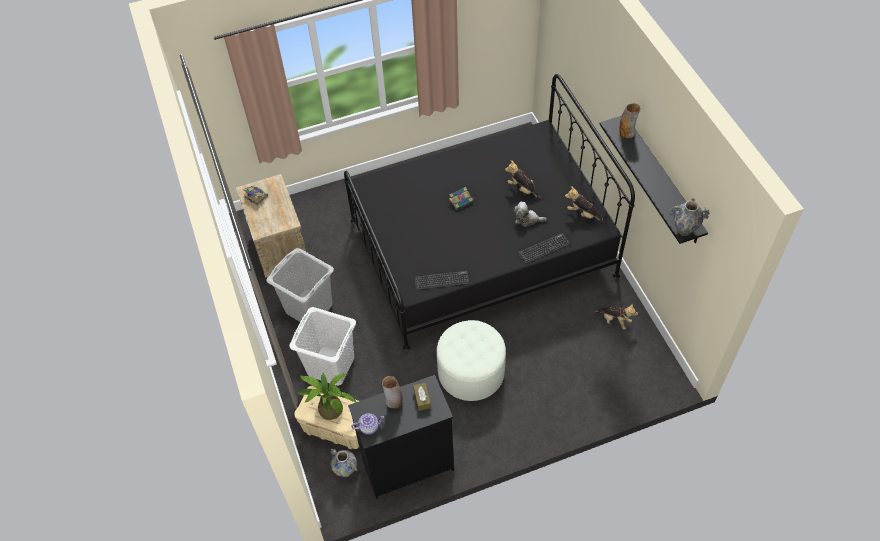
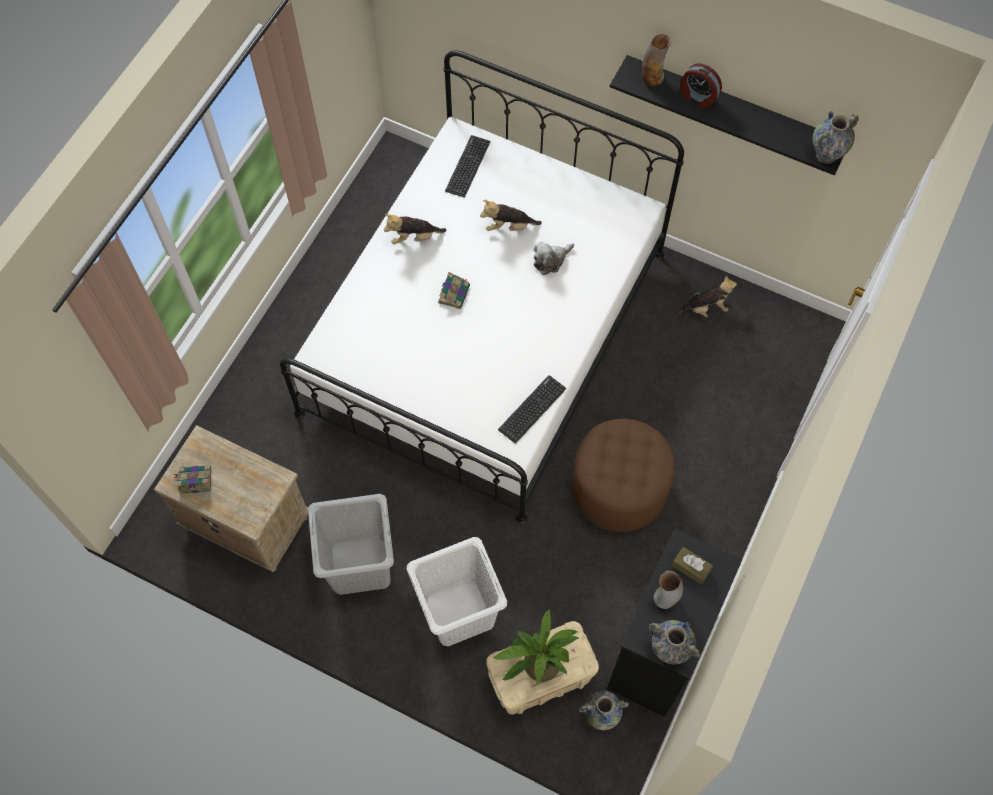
camera: 45 degrees left, 10 degrees up
(368, 427) = (669, 650): teapot -> vase
(471, 372) = (619, 488): white ottoman -> brown ottoman
(481, 247) = (484, 331): black bed -> white bed
(543, 248) = (603, 283): keyboard -> keyboard (467, 166)
(583, 214) = (604, 208): plush toy -> plush toy (414, 237)
(641, 157) = (697, 97): none -> alarm clock

